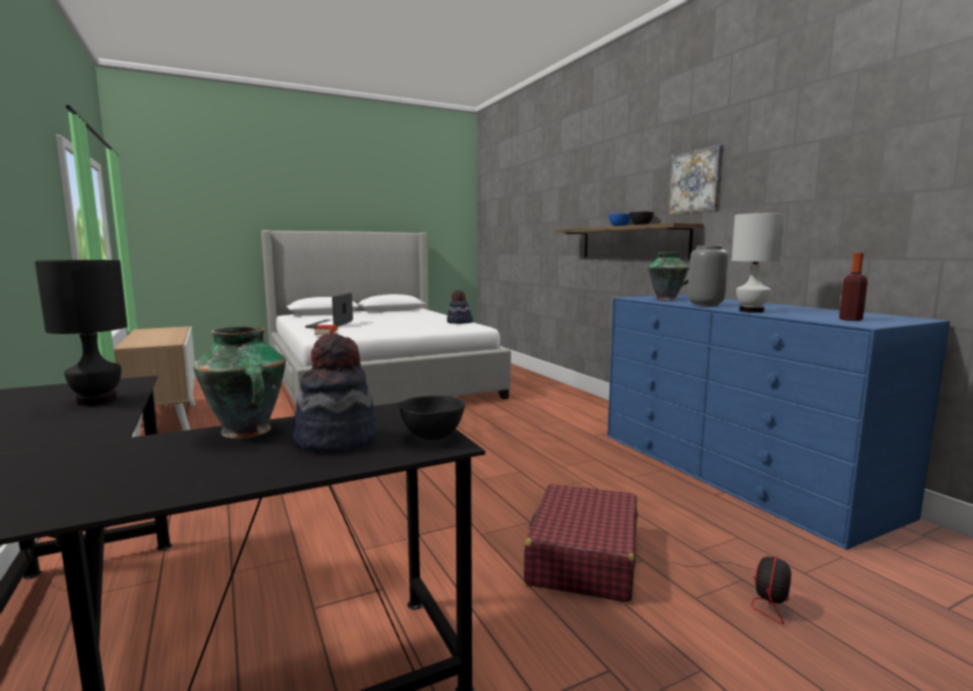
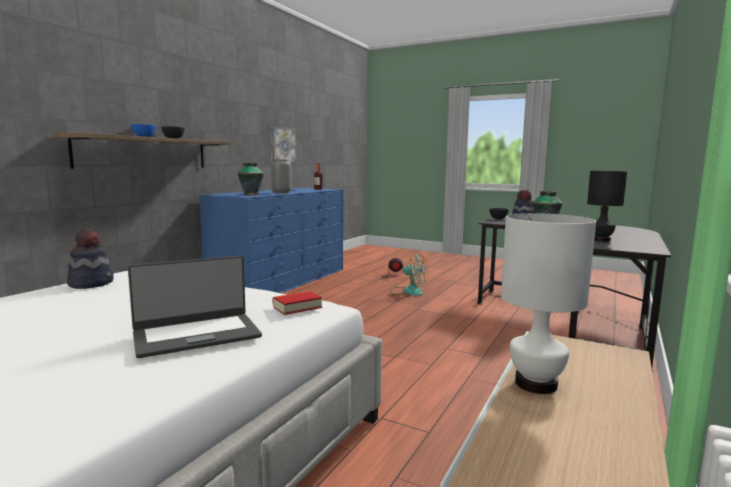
camera: 125 degrees left, 0 degrees up
(583, 557) = (408, 291): red suitcase -> fan
(696, 182) = (200, 110): picture -> picture (282, 145)
(750, 311) = (303, 191): white table lamp -> white table lamp (536, 384)

